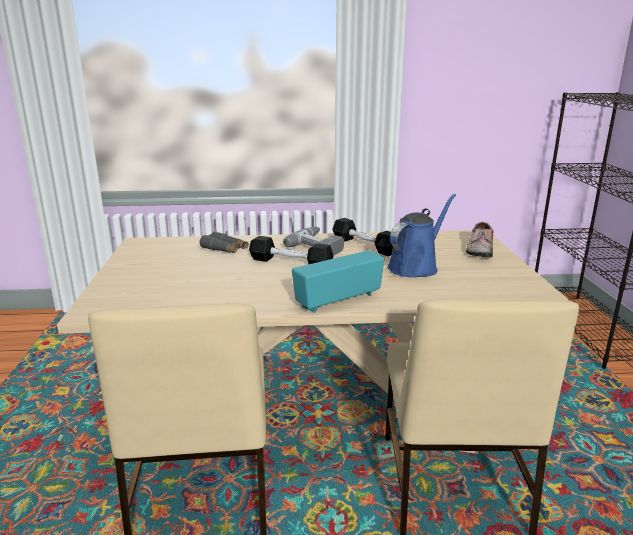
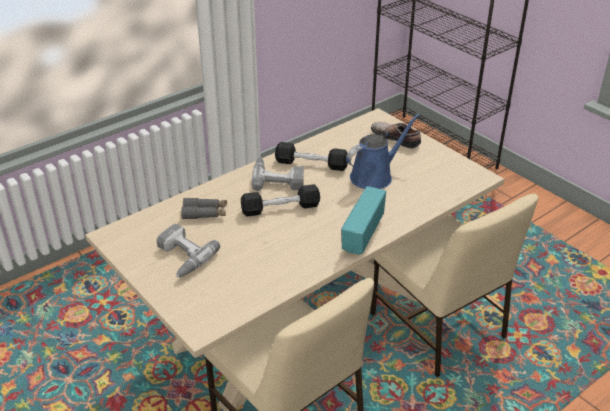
camera: 35 degrees left, 15 degrees up
(160, 267) = (181, 257): none -> power drill
(415, 267) = (374, 176): blue watering can -> blue watering can turned 45 degrees clockwise
(478, 249) = (396, 137): shoe -> shoe turned 150 degrees clockwise

